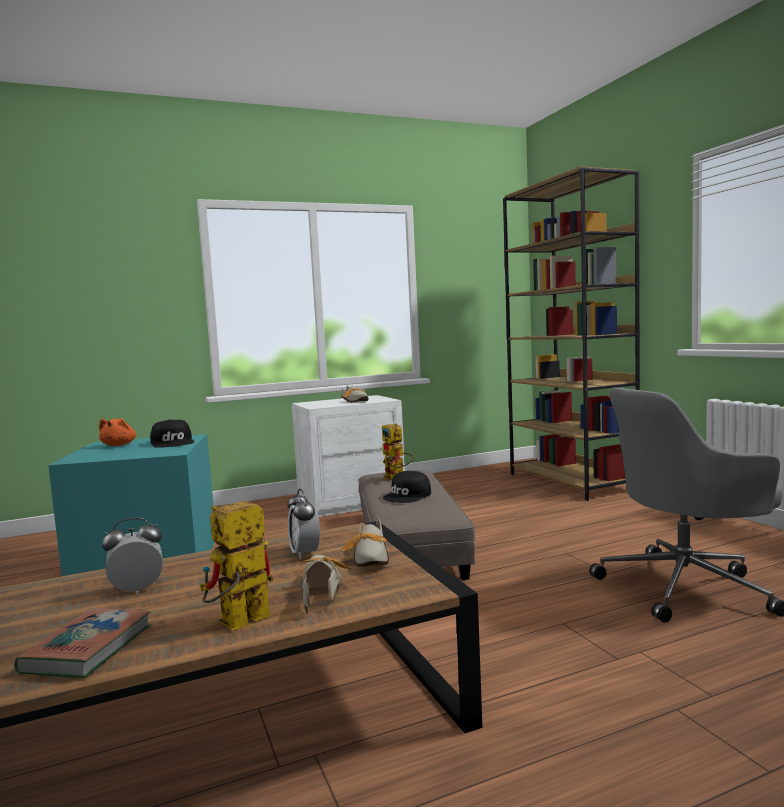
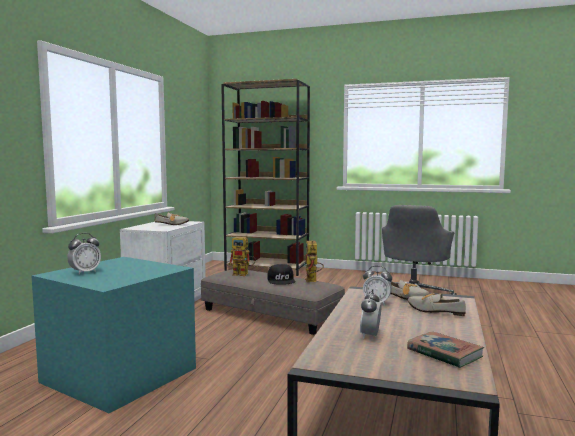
camera: 50 degrees left, 0 degrees up
(119, 445) = (85, 272): orange plush toy -> alarm clock
(173, 443) = (132, 264): black cap -> none
(237, 625) = (455, 327): toy robot -> toy robot (312, 281)

